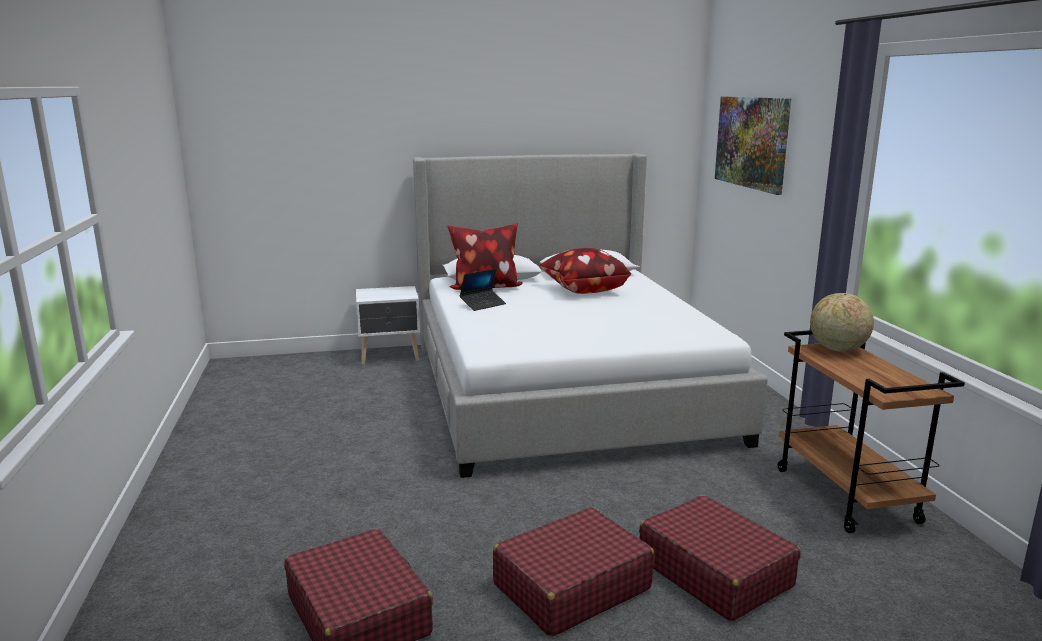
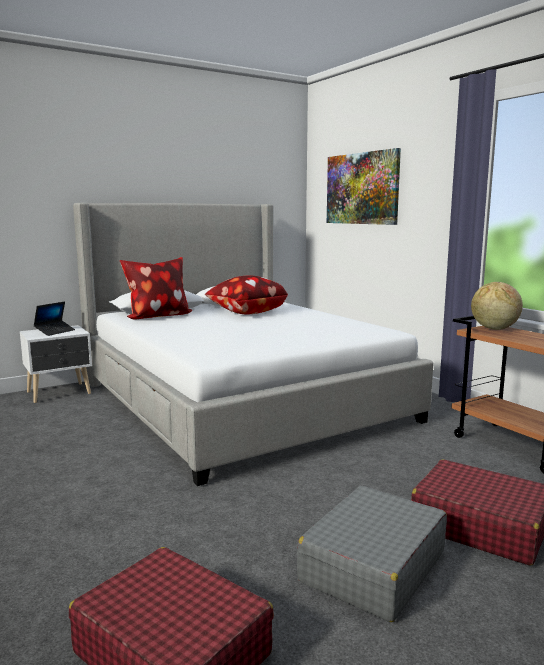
camera: 20 degrees left, 5 degrees down
(483, 304) = (168, 327): laptop -> laptop (55, 331)
(571, 587) = (372, 567): red suitcase -> grey suitcase

